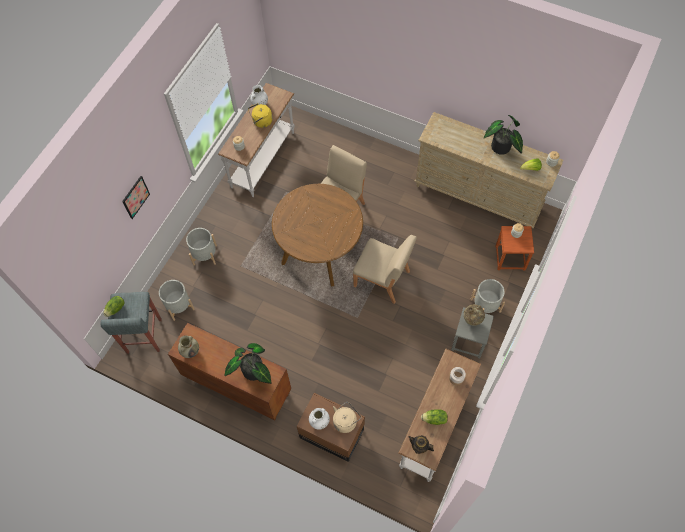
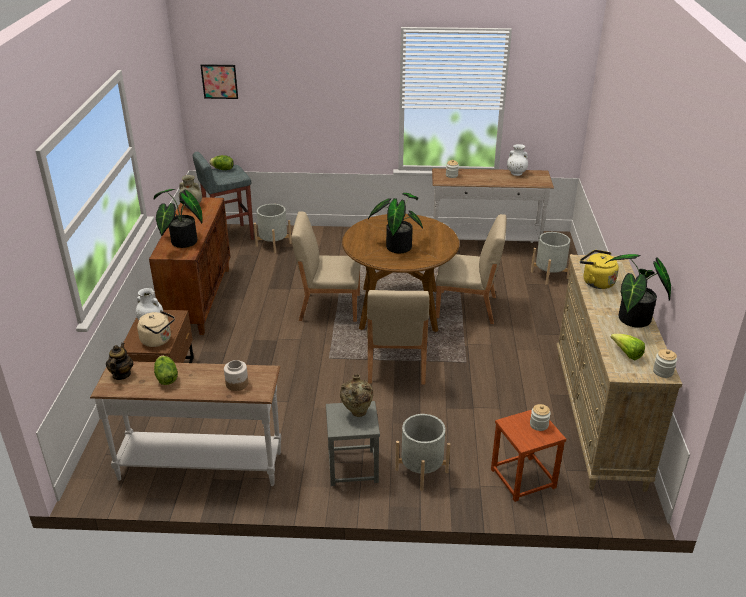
camera: 65 degrees right, 30 degrees down
(135, 197) = (313, 96): picture -> picture (219, 81)
(205, 255) = (341, 242): grey planter -> grey planter (549, 275)
(261, 122) = (495, 179): yellow kettle -> yellow kettle (596, 282)
(294, 296) = (328, 307): none -> beige chair
(325, 227) = (397, 246): none -> potted plant

